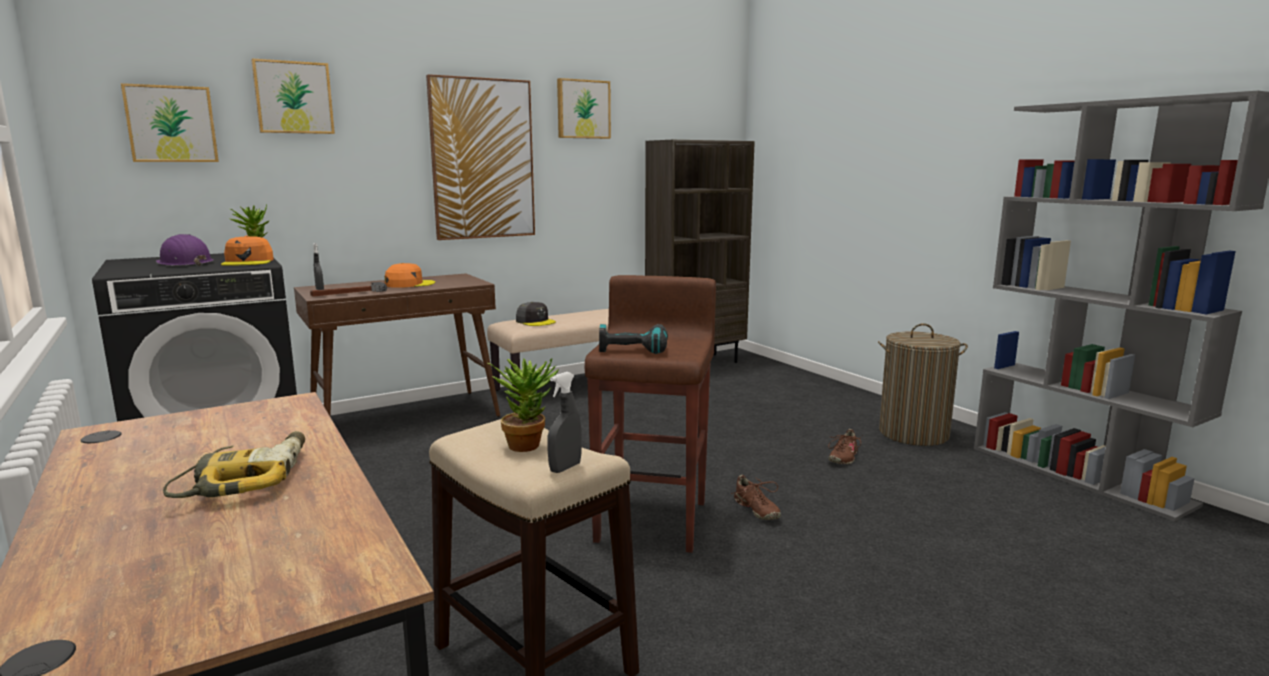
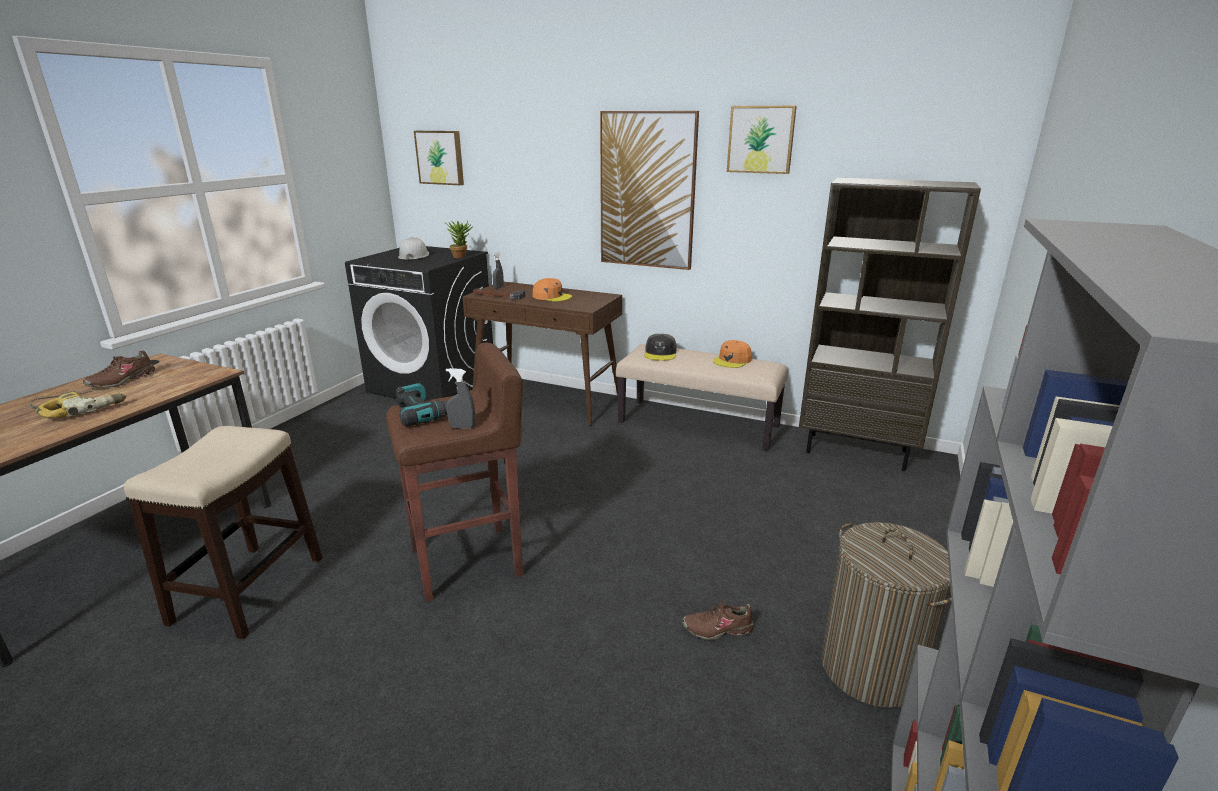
camera: 55 degrees right, 10 degrees up
(184, 263) = (414, 256): purple hard hat -> white hard hat
(248, 262) = (433, 262): orange cap -> orange cap (732, 360)
(293, 98) = (507, 136): picture -> none
(528, 443) = (220, 452): potted plant -> none
(565, 468) = (161, 477): grey spray bottle -> grey spray bottle (462, 427)
(756, 510) = (531, 609): brown shoe -> brown shoe (122, 380)

